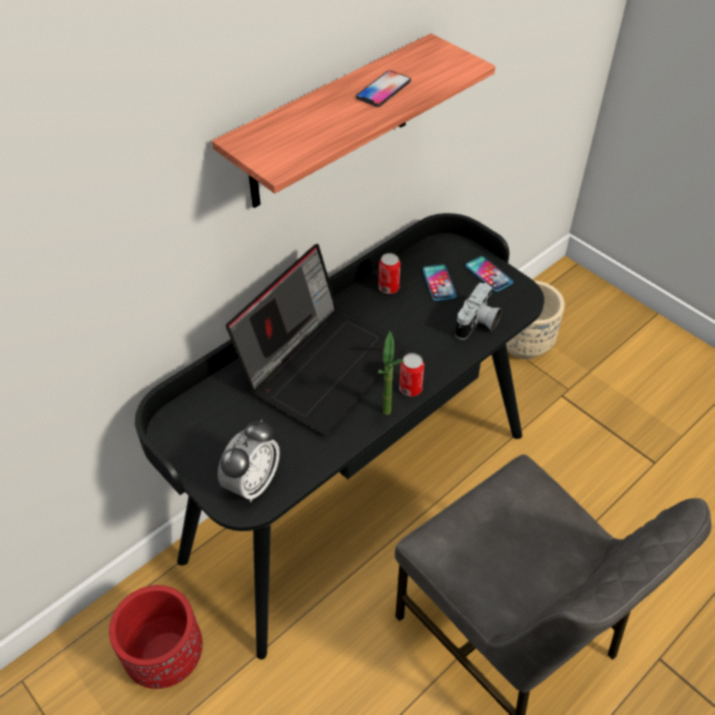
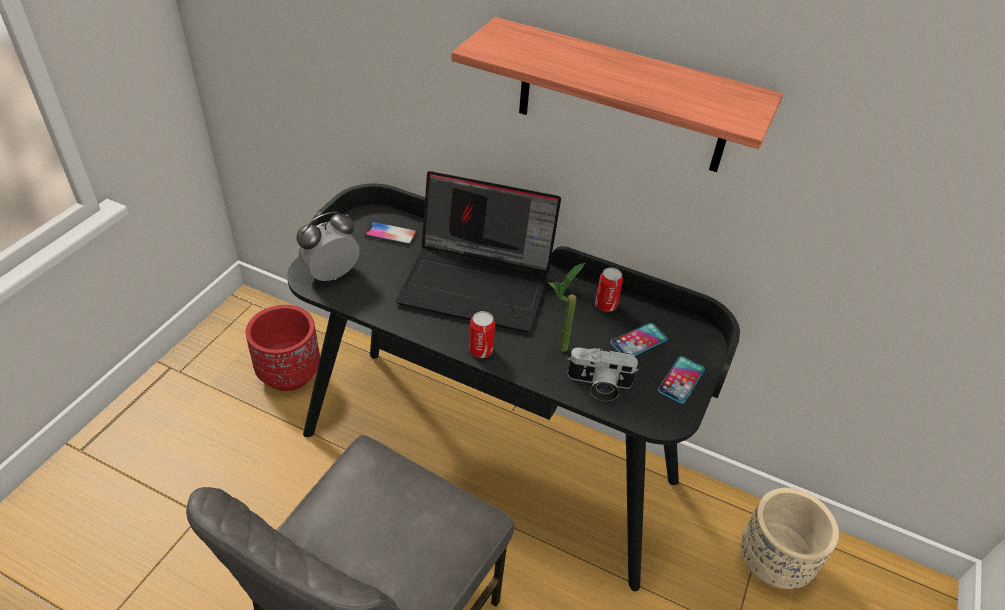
camera: 65 degrees right, 5 degrees down
(252, 483) = (331, 275): alarm clock -> alarm clock turned 135 degrees clockwise
(383, 90) = (644, 80): phone -> phone (391, 234)
(388, 418) = (437, 342): potted plant -> potted plant (556, 352)

